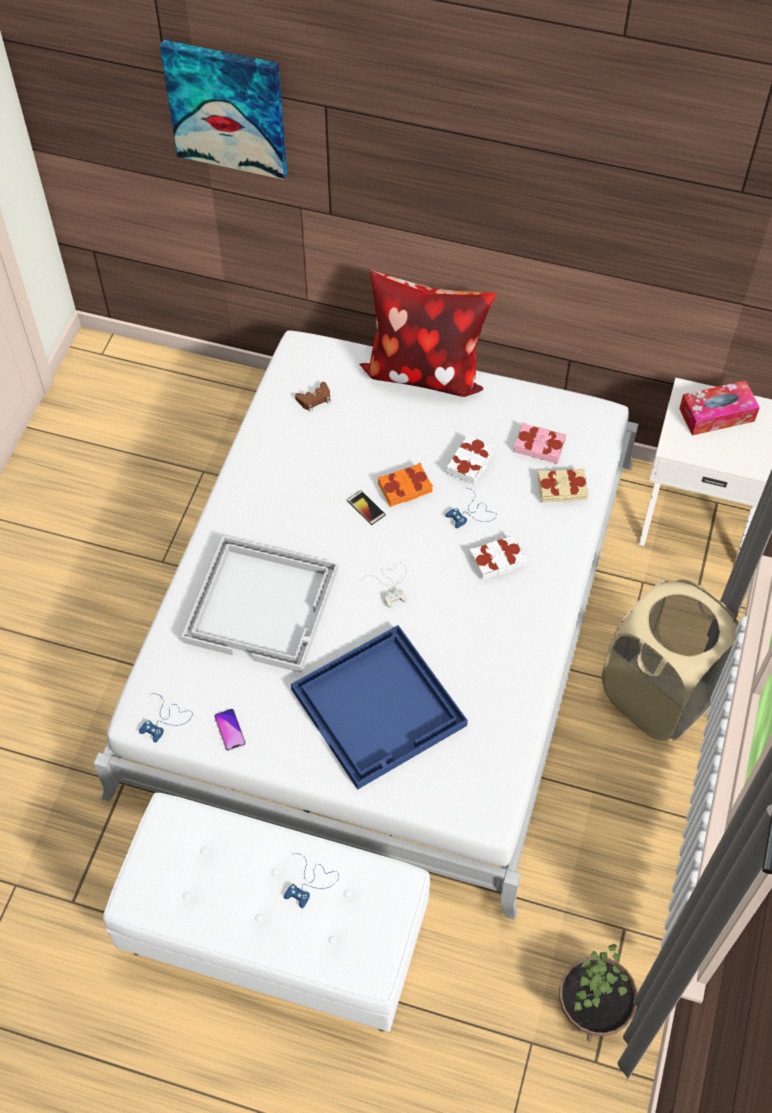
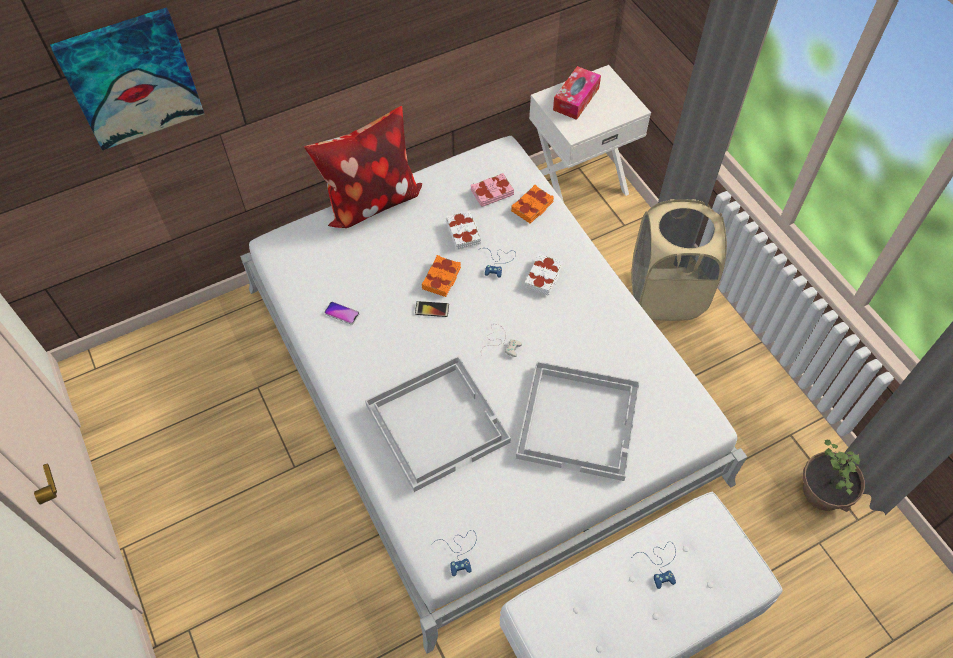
camera: 45 degrees left, 0 degrees up
(230, 730) = (507, 519): phone -> phone (342, 313)
(314, 399) = (320, 270): brown game controller -> none
(380, 708) = (579, 420): blue tray -> white tray
(562, 489) = (532, 207): beige book -> orange book

